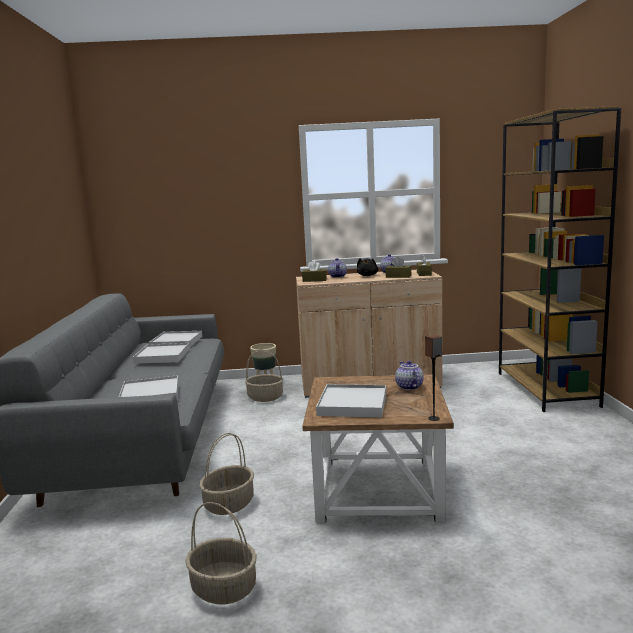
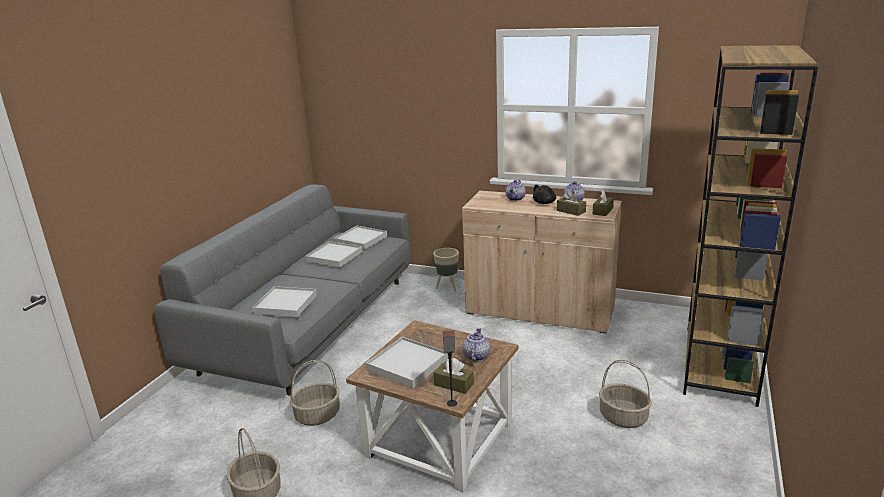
camera: 25 degrees right, 10 degrees up
(265, 397) = (434, 305): basket -> basket (624, 417)
(314, 280) = (487, 201): brown tissue box -> brown tissue box (454, 384)

